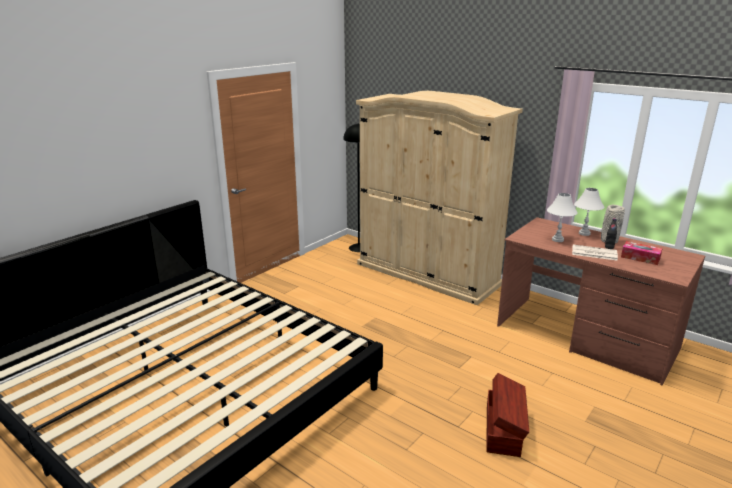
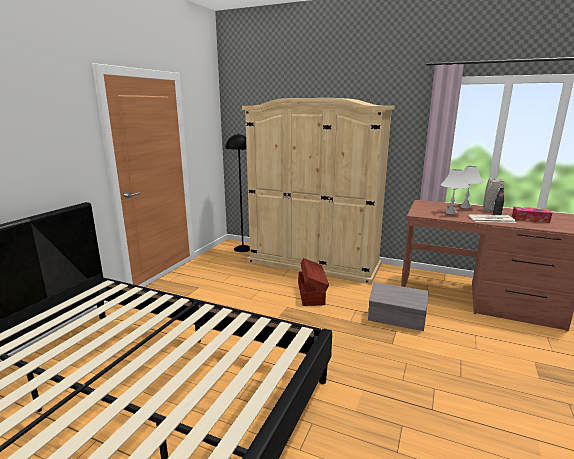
camera: 15 degrees left, 5 degrees down
(479, 346) = (397, 320): none -> grey storage box
(504, 429) = (477, 403): brown storage box -> brown storage box (311, 293)

